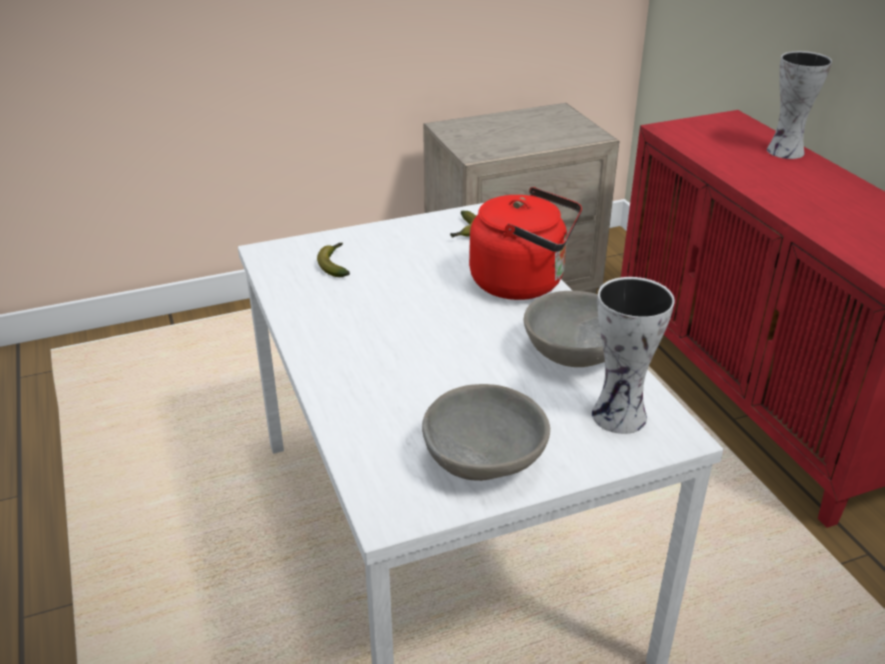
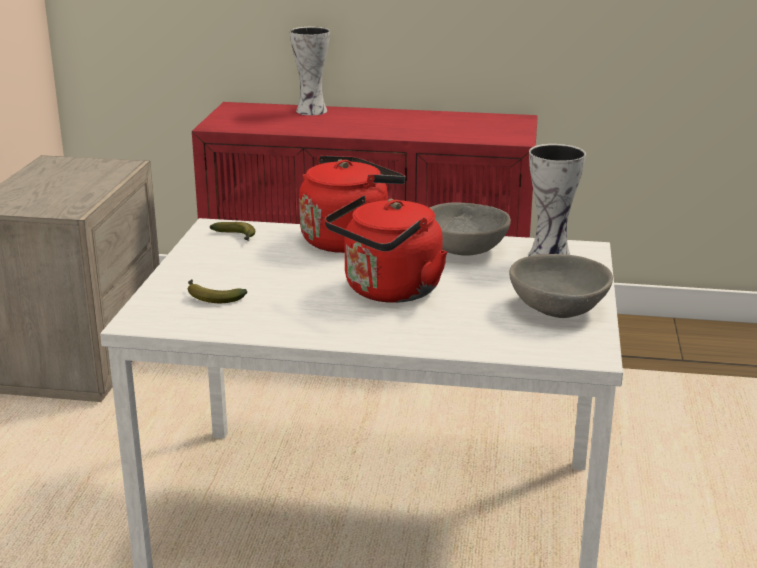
camera: 60 degrees left, 10 degrees down
(426, 342) = (388, 292): none -> red kettle

